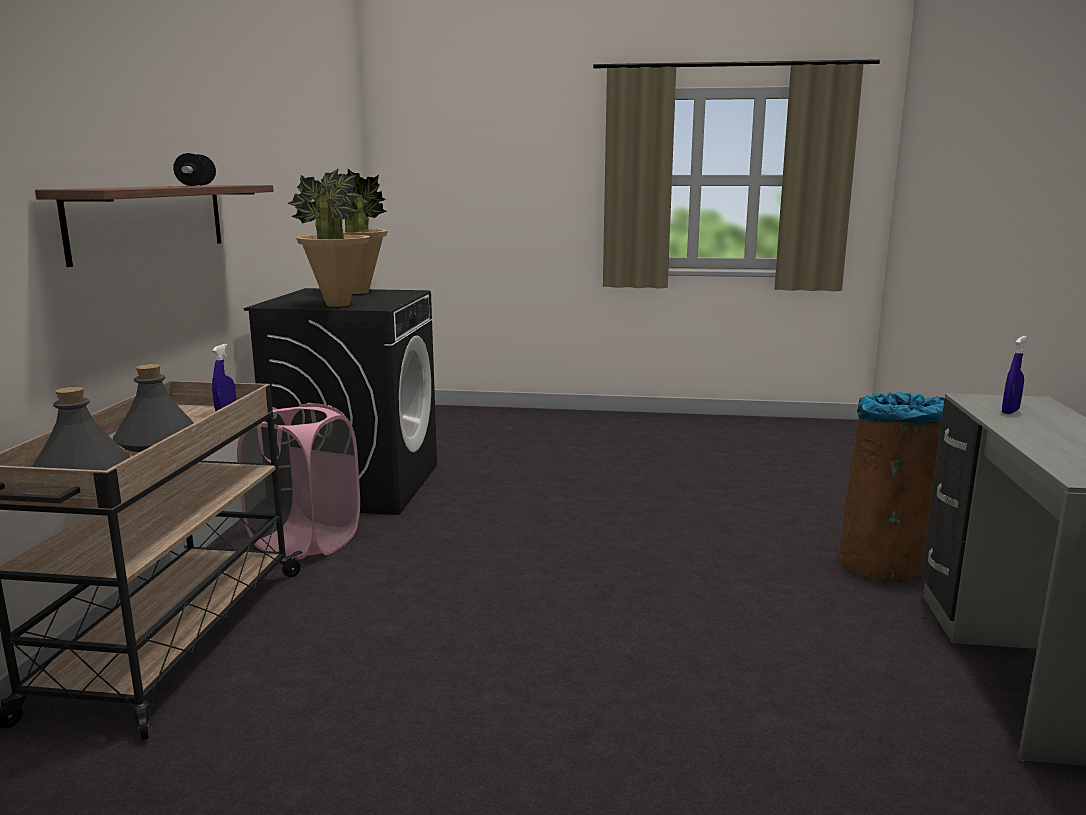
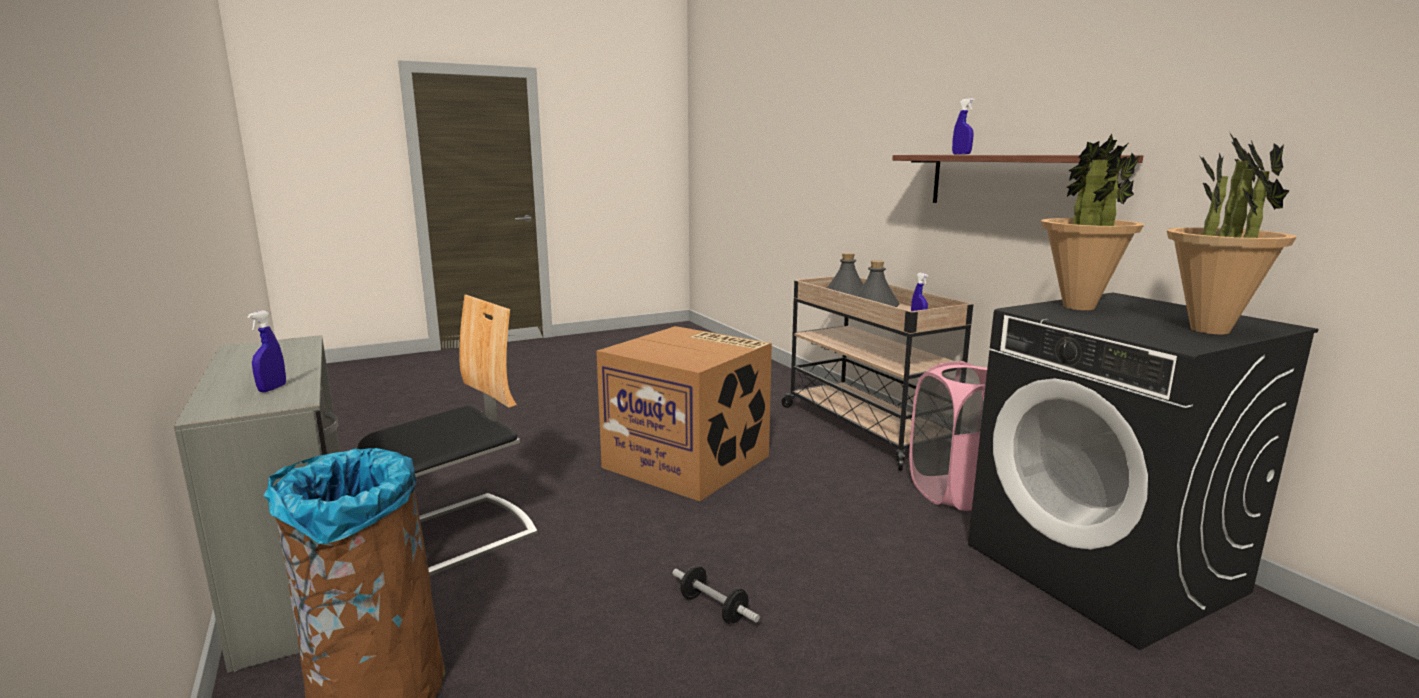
camera: 145 degrees right, 0 degrees up
(157, 187) = (961, 154): none -> blue spray bottle
(197, 185) = (1028, 154): dumbbell -> dumbbell (713, 609)
(479, 673) = (689, 461): none -> cardboard box
(841, 665) = (456, 534): none -> chair

